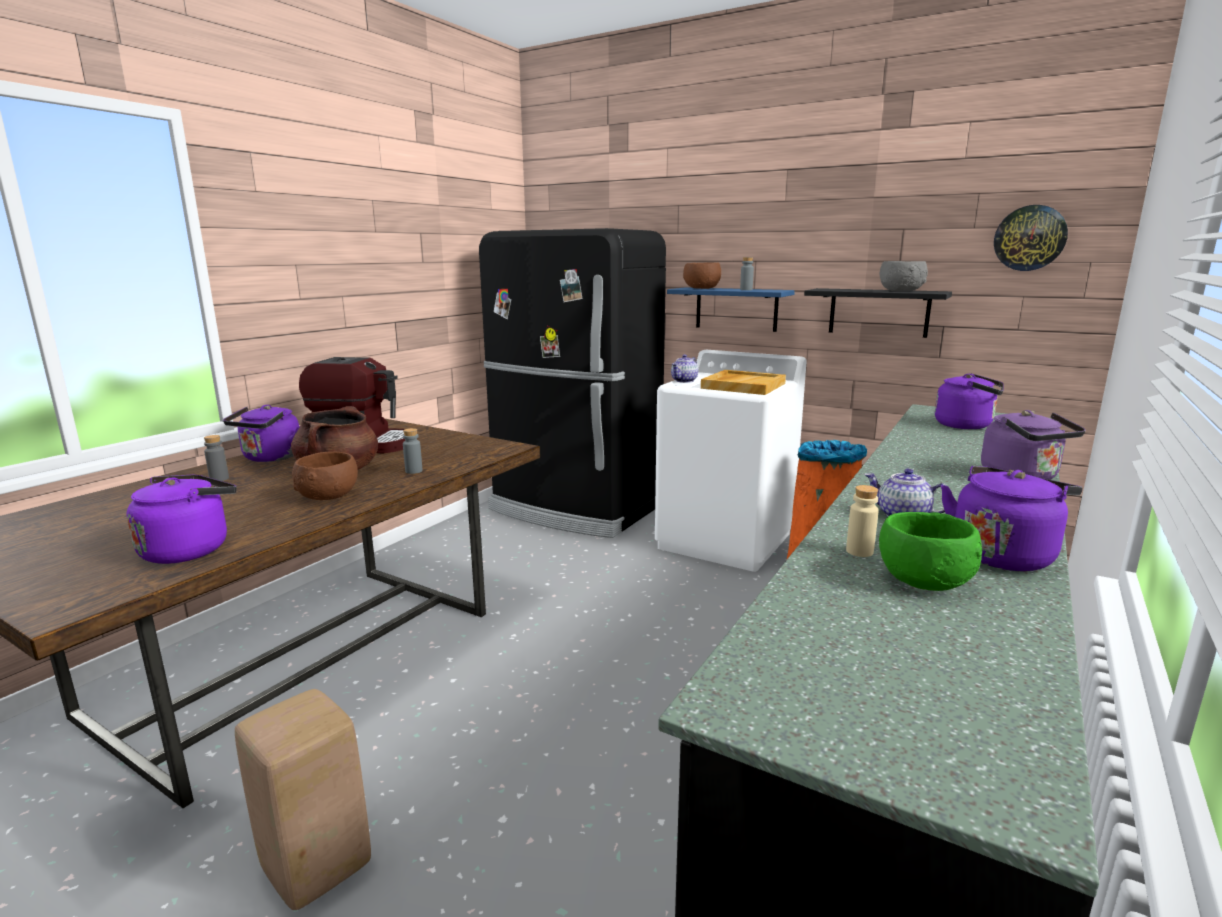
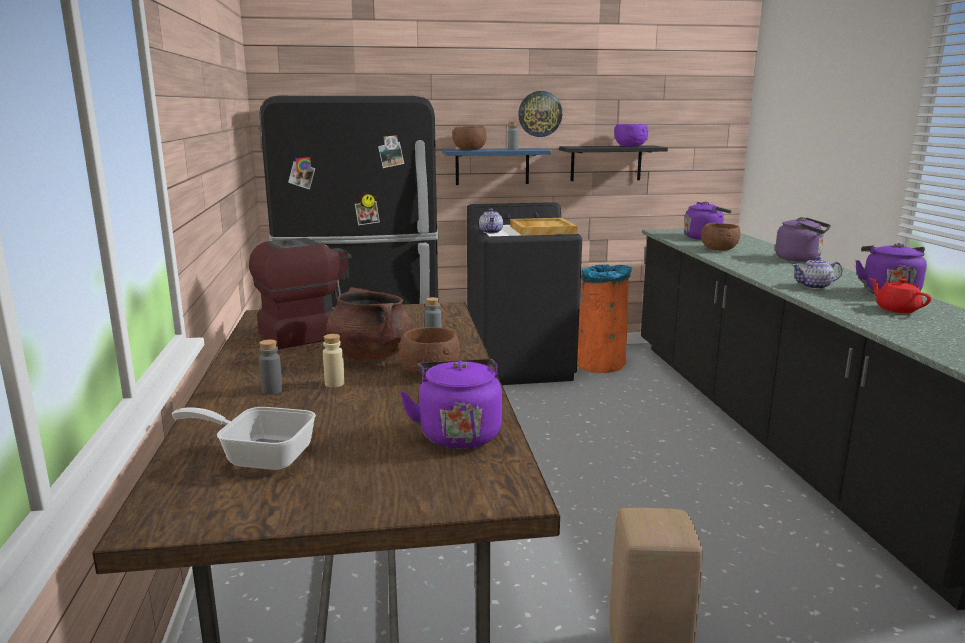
camera: 40 degrees left, 0 degrees up
(81, 519) = (259, 456): none -> frying pan
(270, 458) = (257, 364): purple kettle -> none
(726, 541) = (520, 367): white washing machine -> black washing machine
(859, 551) = (847, 305): beige bottle -> beige bottle (334, 383)
(901, 291) = (630, 146): grey bowl -> purple bowl
(922, 580) = (896, 309): green bowl -> red teapot
(935, 443) = (720, 249): none -> brown bowl
(1029, 238) = (697, 107): wall clock -> wall clock (540, 114)

